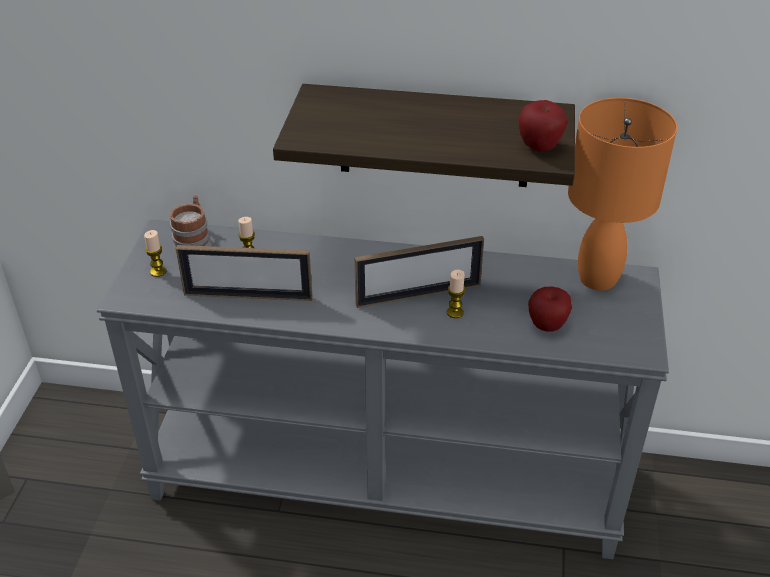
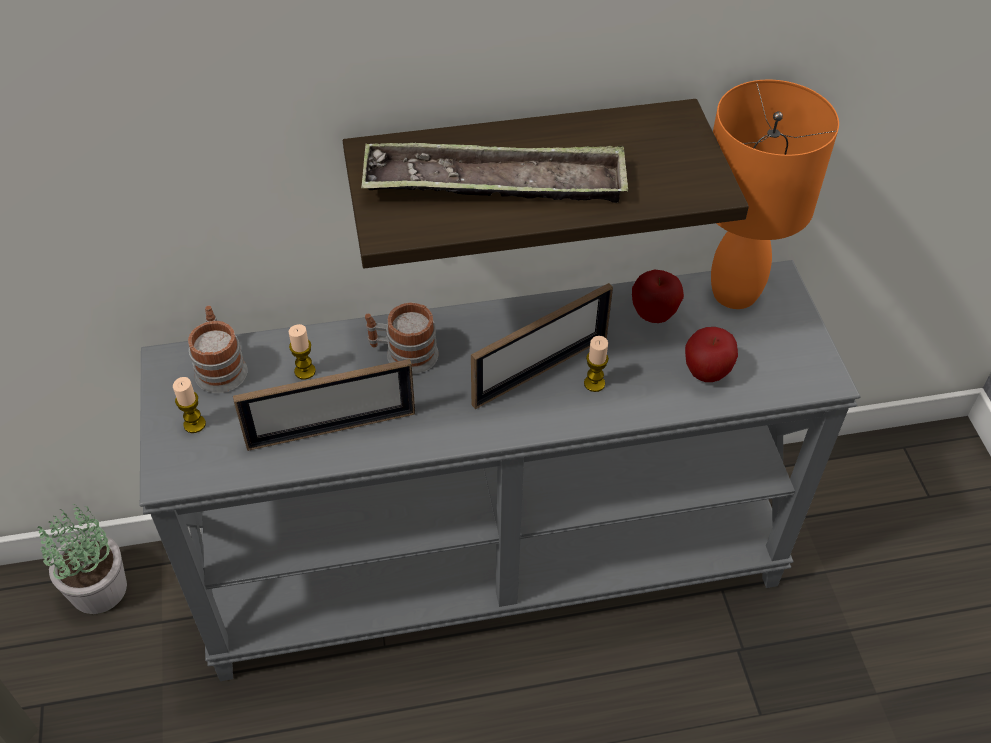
camera: 20 degrees left, 10 degrees up
(98, 414) = (98, 587): none -> potted plant
(323, 262) = (403, 354): none -> mug
(391, 126) = (495, 184): none -> tray
(539, 147) = (690, 176): apple -> apple (653, 315)

